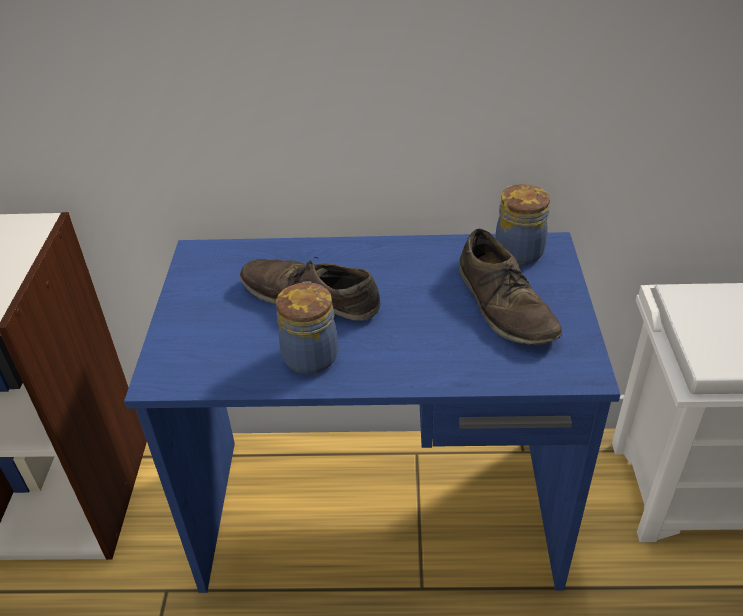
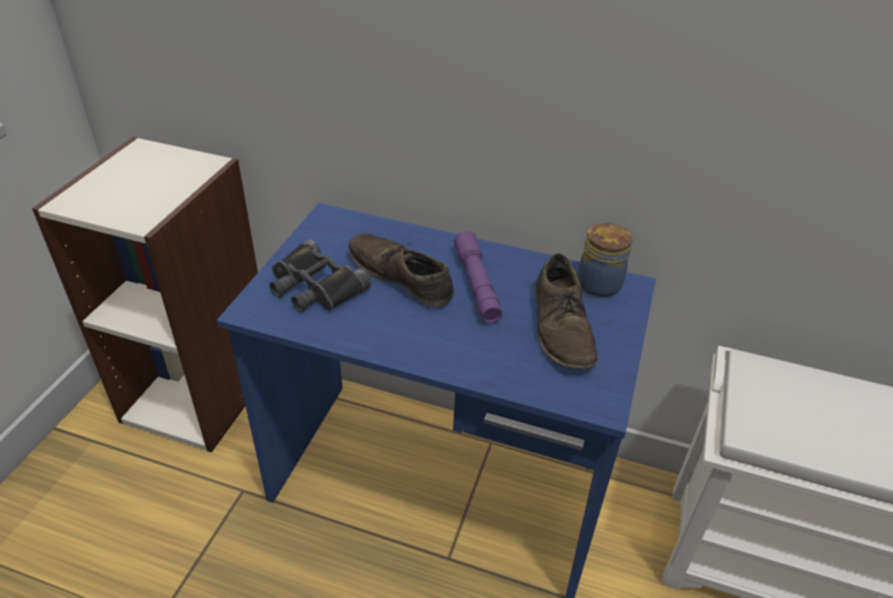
camera: 15 degrees right, 0 degrees up
(221, 333) = (314, 286): none -> black binoculars
(310, 355) = (376, 324): jar -> none
(396, 284) = (476, 284): none -> purple flashlight

